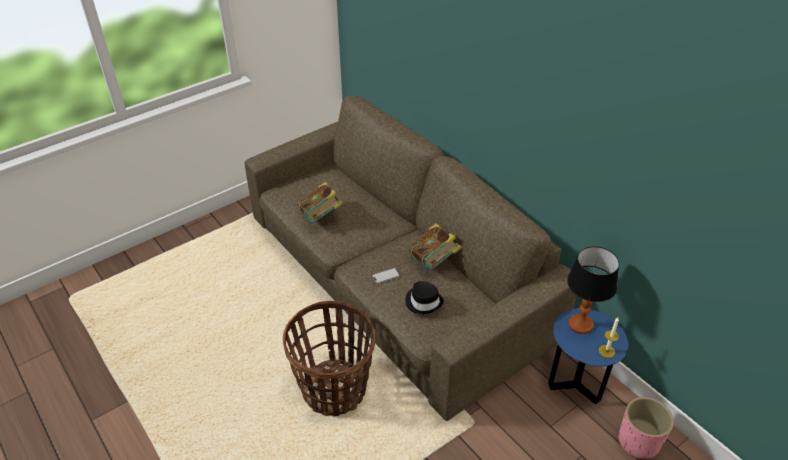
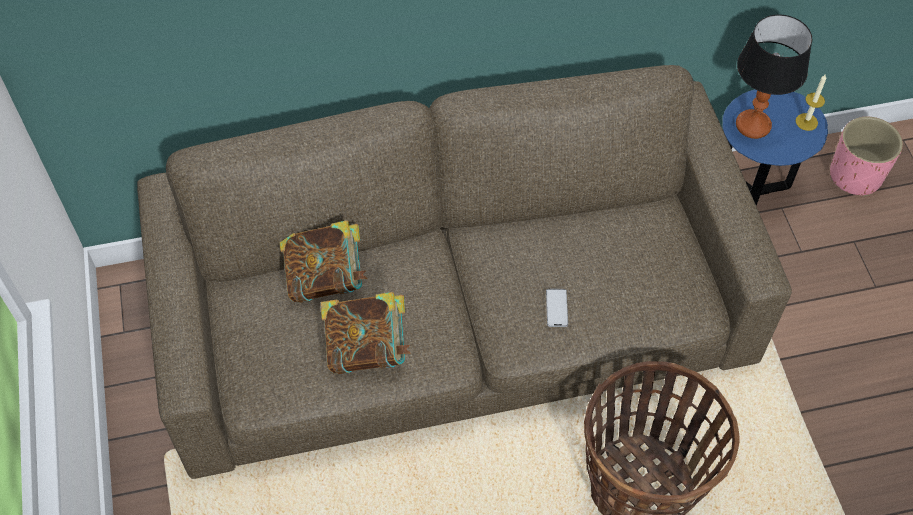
camera: 65 degrees left, 15 degrees up
(423, 302) = (633, 281): black hat -> none
(433, 261) = (549, 235): book -> book (326, 278)

